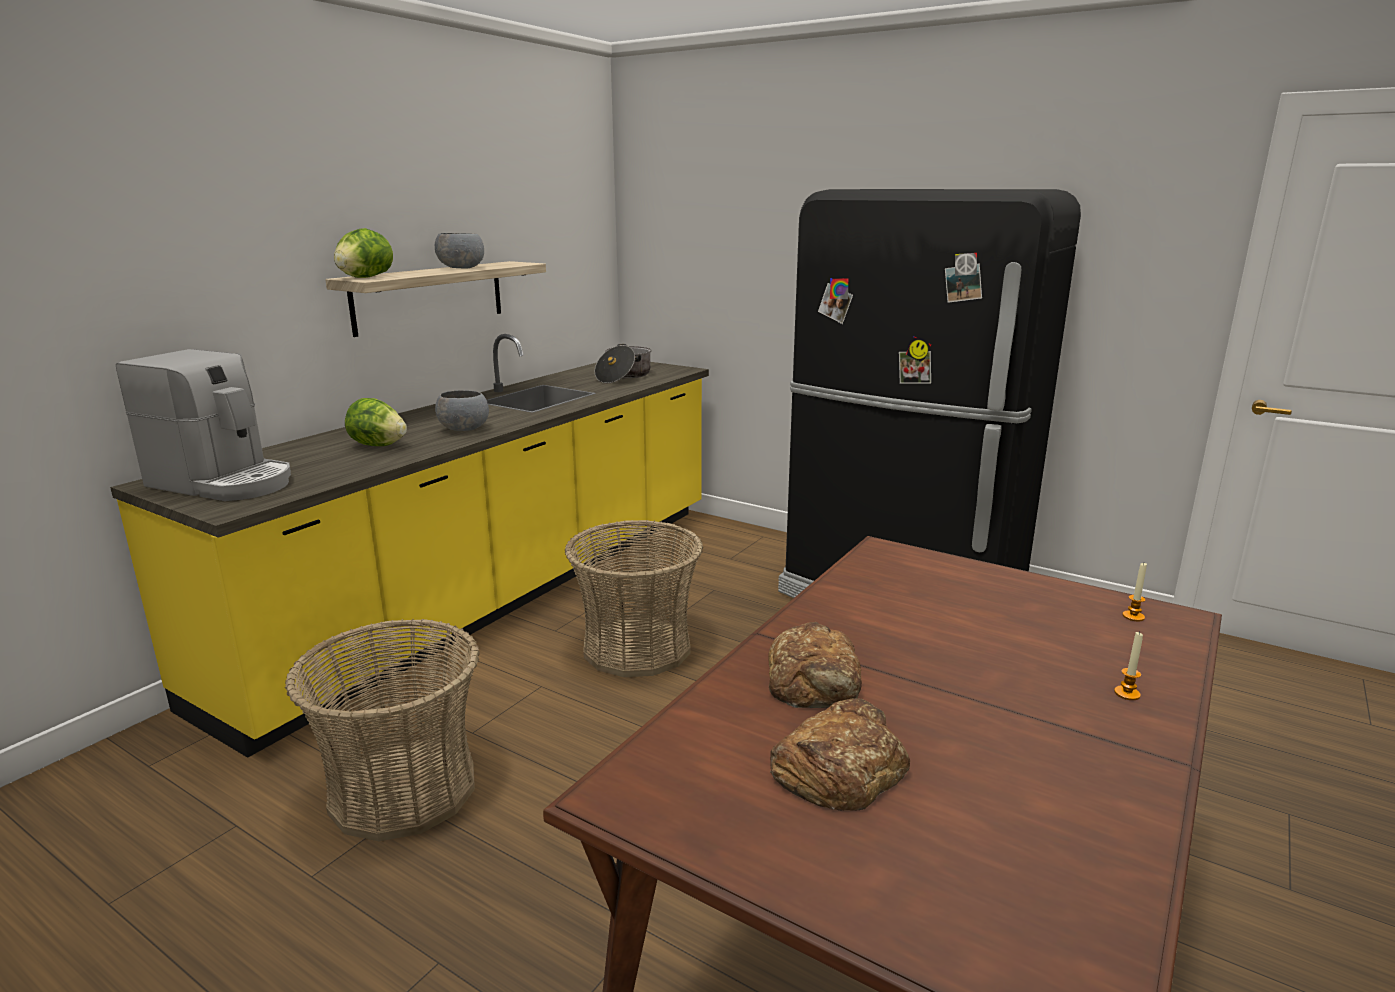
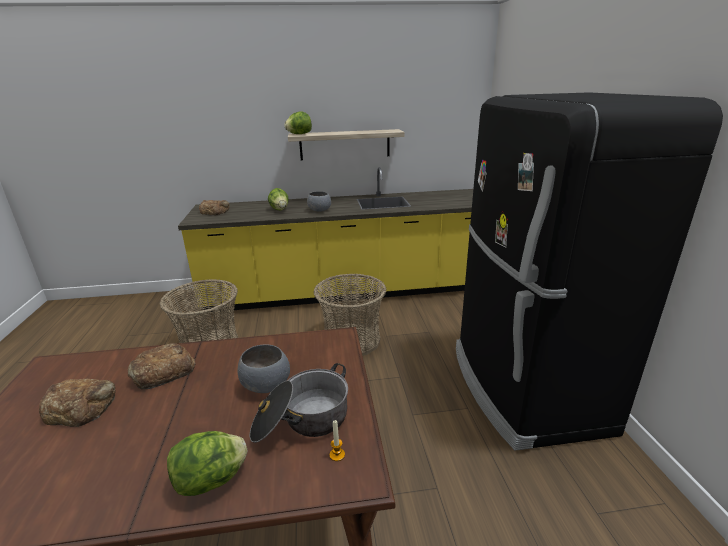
camera: 50 degrees right, 5 degrees up
(224, 482) = (215, 211): coffee machine -> bread
(462, 268) = (356, 132): grey bowl -> grey bowl (267, 385)
(623, 376) = (448, 200): cooking pot -> cooking pot (301, 420)
(1127, 693) = (212, 480): candle -> lettuce

